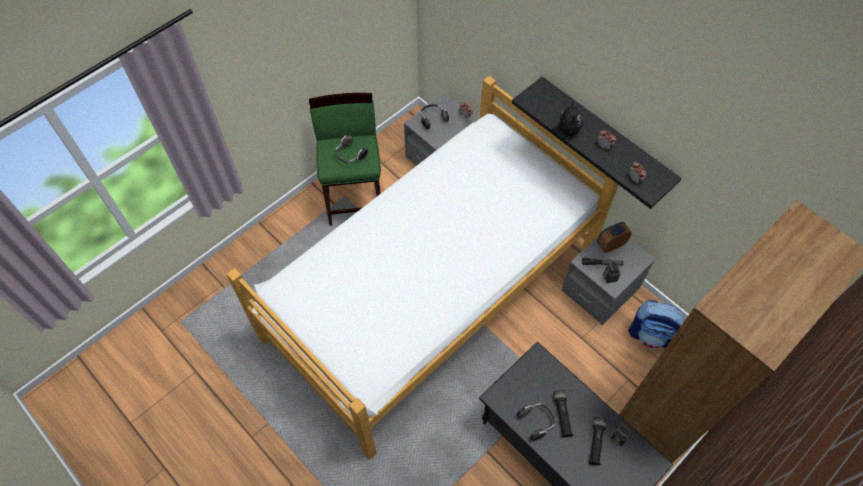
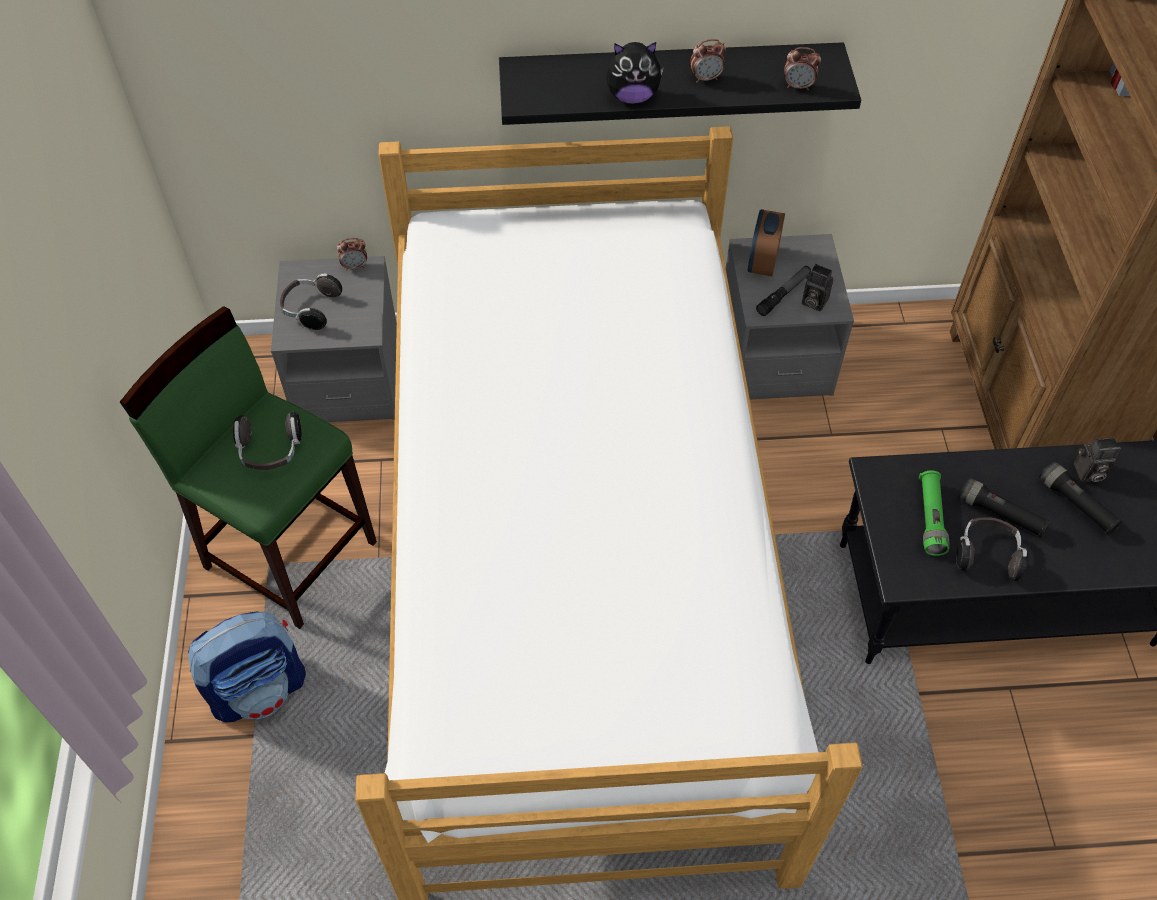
camera: 50 degrees left, 5 degrees down
(535, 390) = (930, 518): none -> green flashlight
(566, 130) = (632, 96): plush toy -> plush toy turned 135 degrees clockwise
(651, 334) = (895, 353): backpack -> backpack (260, 689)

